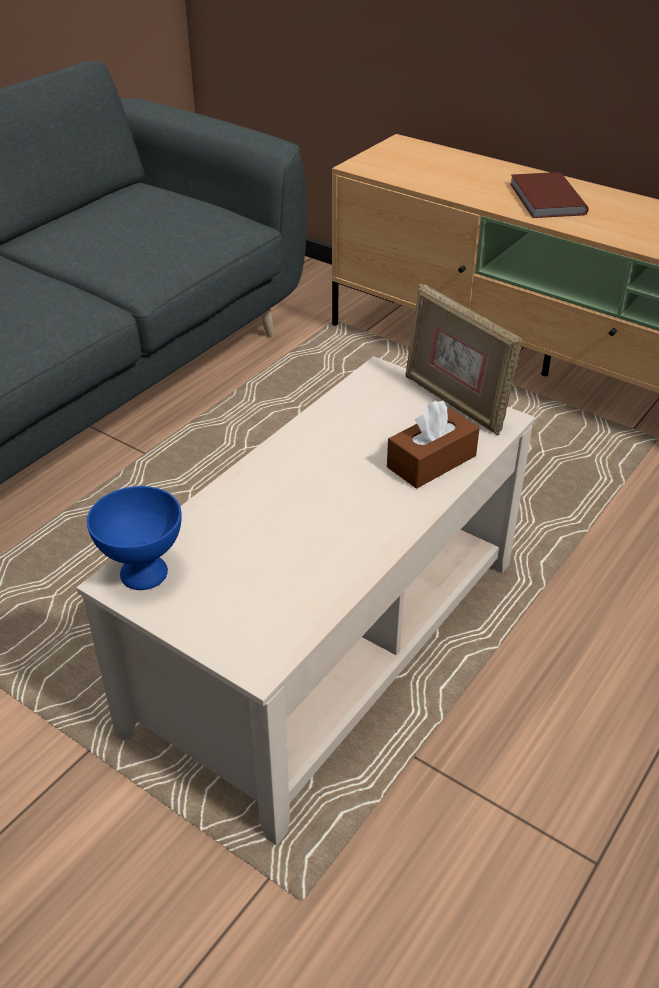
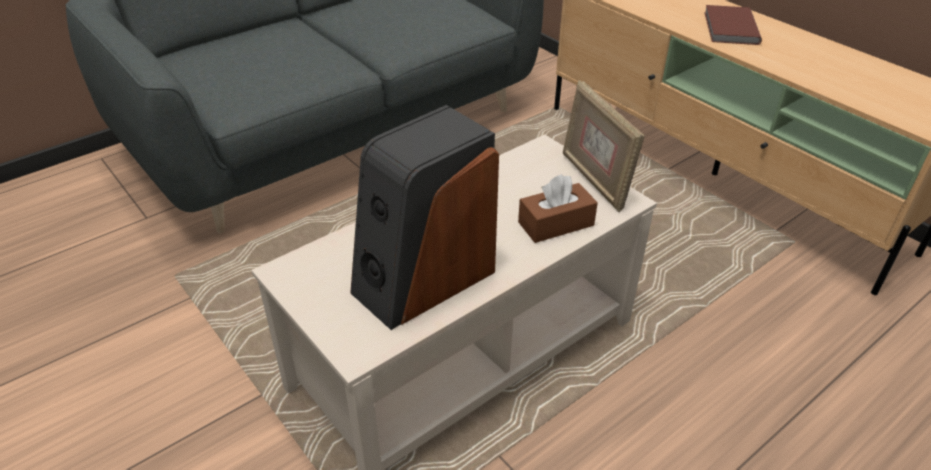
camera: 15 degrees right, 0 degrees up
(146, 573) = (303, 269): blue bowl -> none
(302, 557) = (423, 280): none -> speaker

